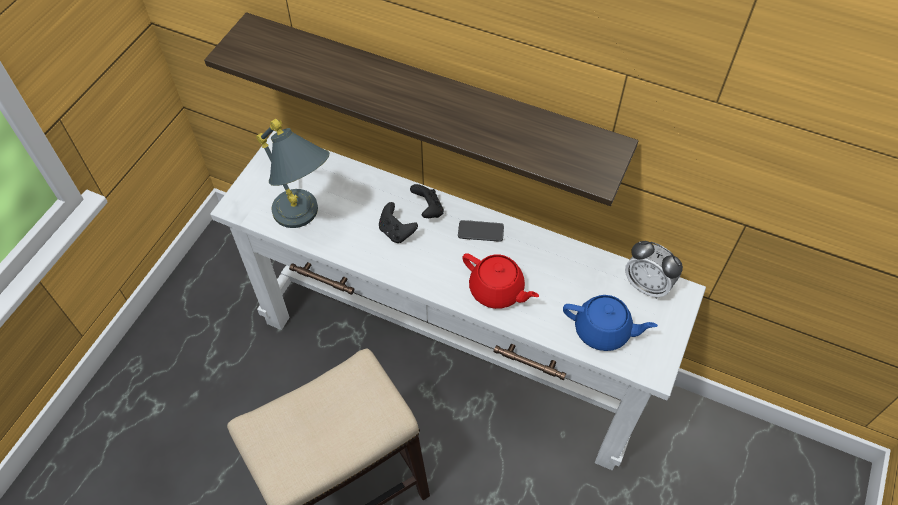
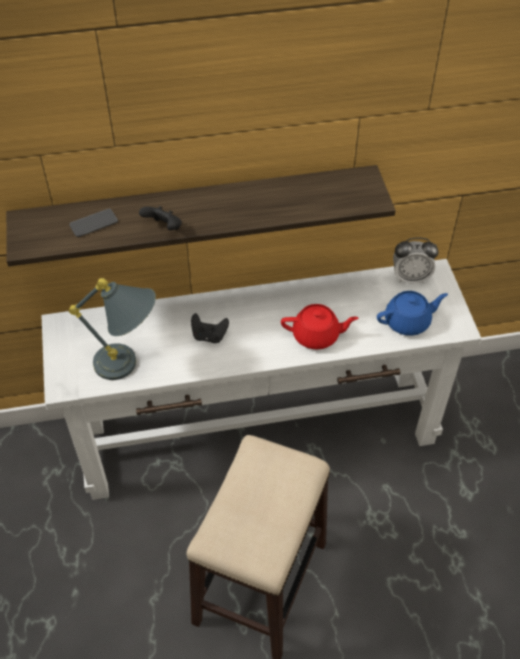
camera: 35 degrees left, 5 degrees down
(428, 210) = (219, 308): black game controller -> black game controller (164, 228)
(480, 231) = (270, 303): phone -> phone (93, 223)

